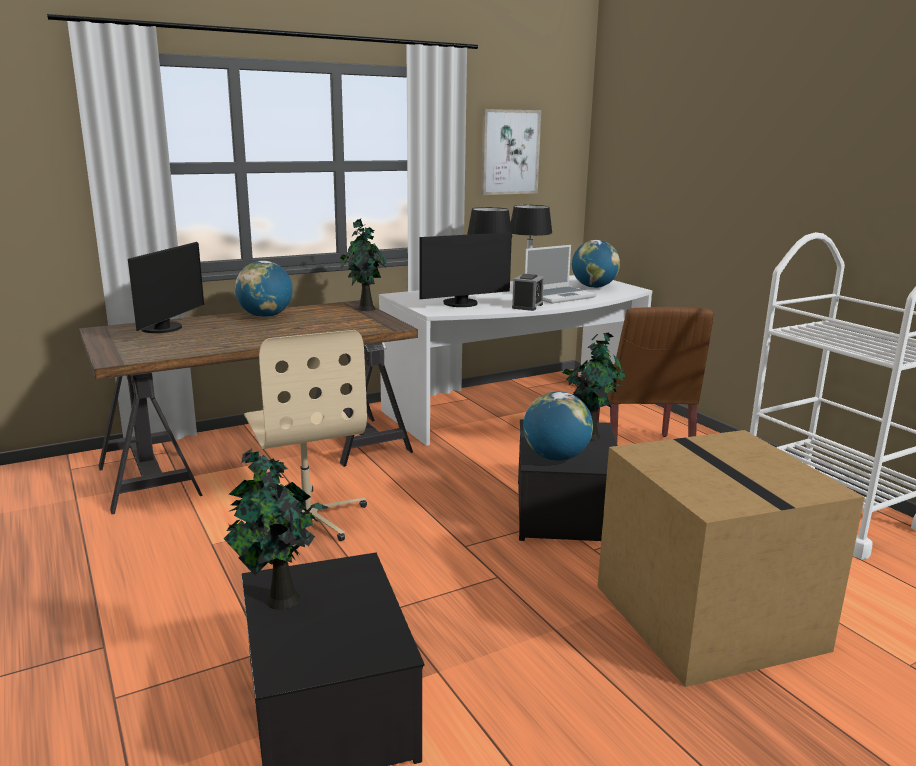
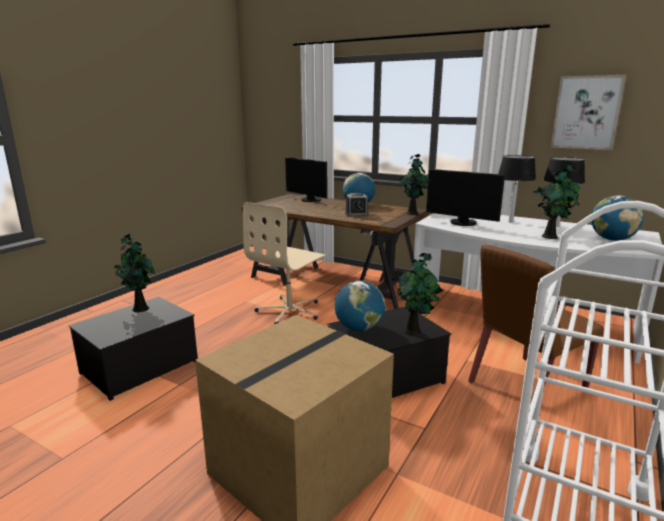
camera: 60 degrees right, 0 degrees up
(165, 328) = (309, 200): monitor -> monitor turned 60 degrees clockwise
(527, 306) = (497, 235): alarm clock -> alarm clock (356, 214)
(559, 296) = (551, 236): laptop -> potted plant

